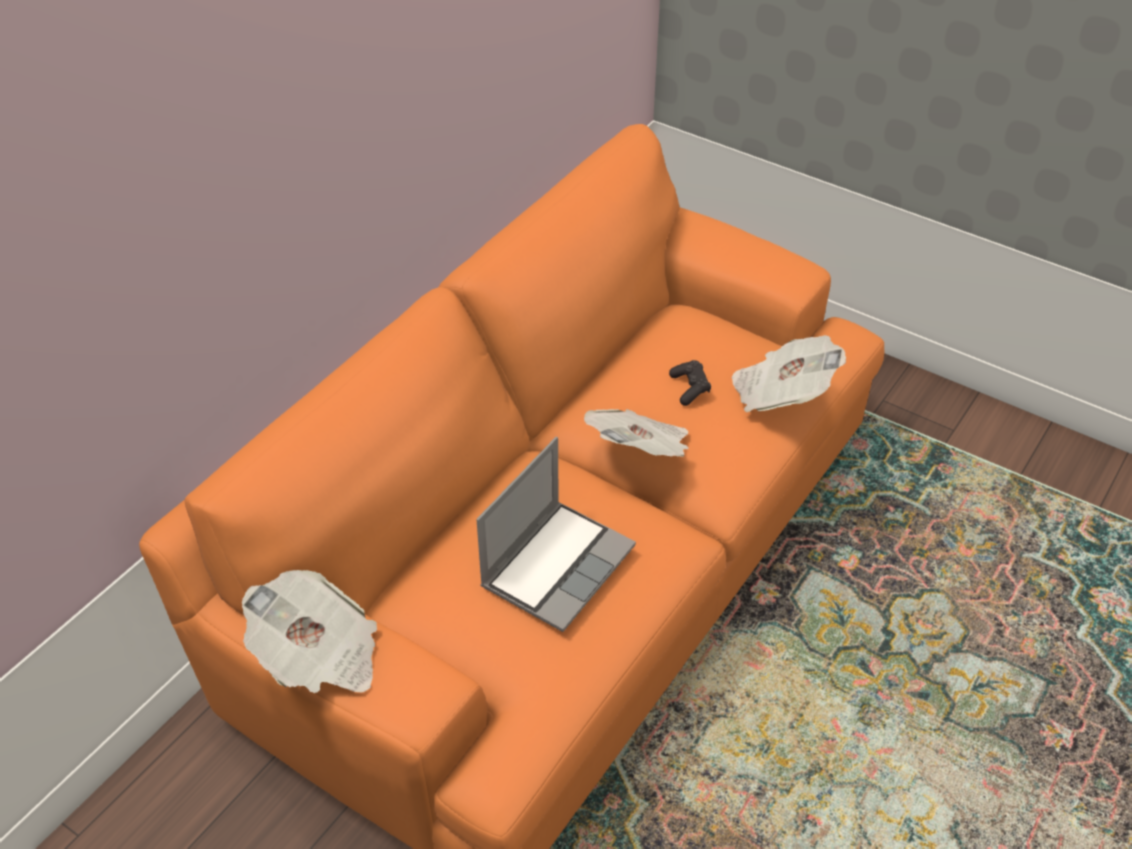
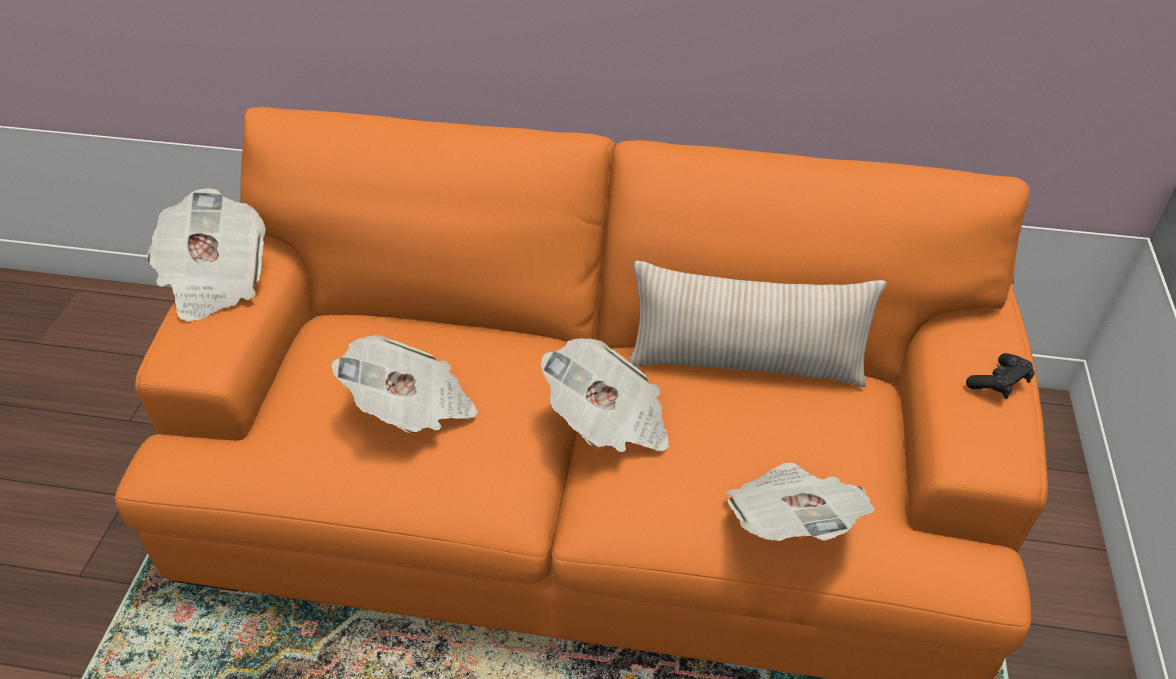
camera: 65 degrees right, 0 degrees up
(557, 565) = (412, 408): laptop -> newspaper
(622, 359) = (746, 363): none -> beige pillow
(690, 388) = (735, 431): black game controller -> black game controller (999, 383)

